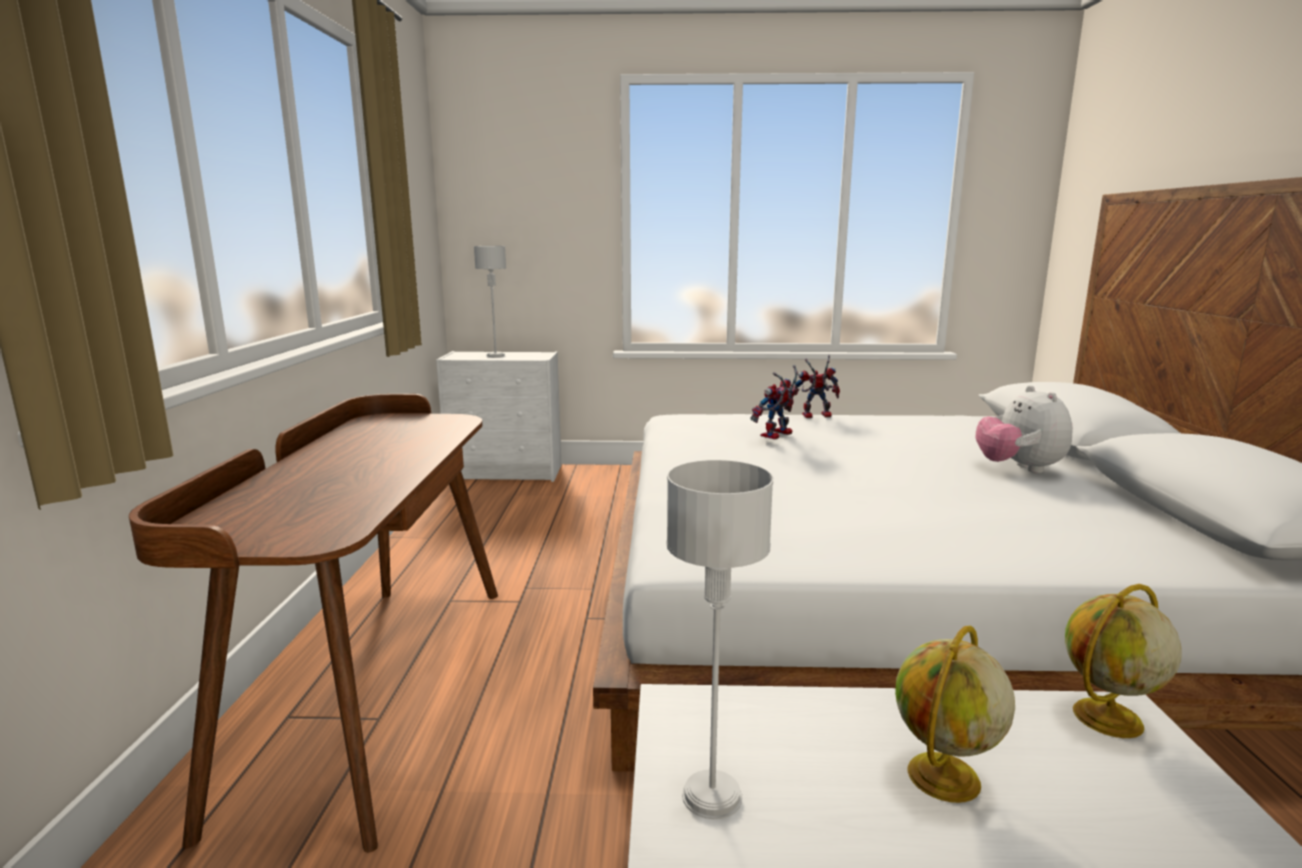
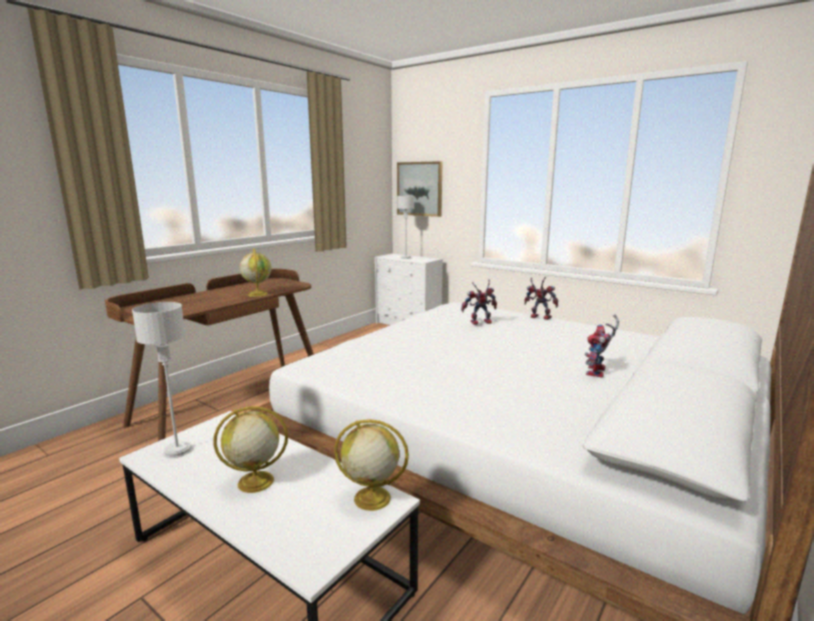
camera: 35 degrees right, 0 degrees up
(423, 448) = (257, 294): none -> globe
(501, 234) = (420, 189): none -> picture
(1019, 468) = (597, 373): plush toy -> toy robot

